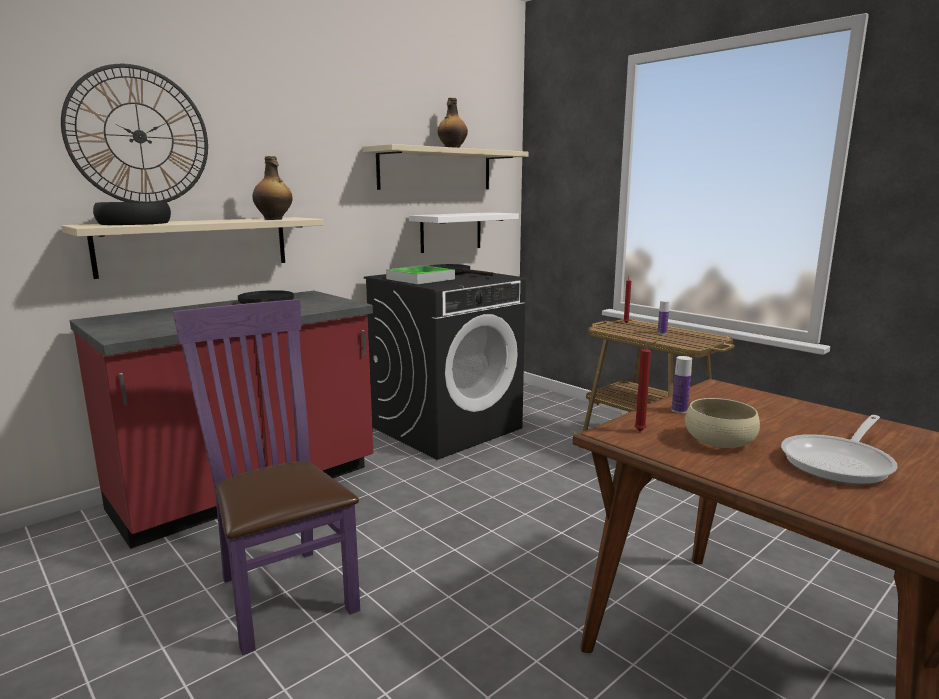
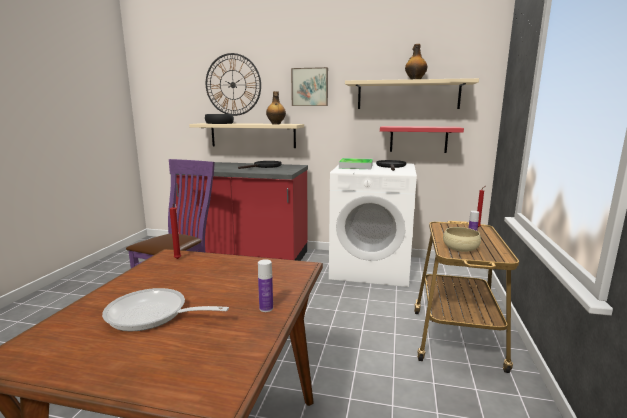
camera: 55 degrees right, 0 degrees up
(302, 150) = (310, 87): none -> picture
(447, 427) = (371, 268): black washing machine -> white washing machine
(451, 232) = (418, 139): white shelf -> red shelf
(679, 410) = (227, 262): bottle -> bottle (266, 308)
(719, 441) = (174, 278): beige bowl -> beige bowl (460, 248)

